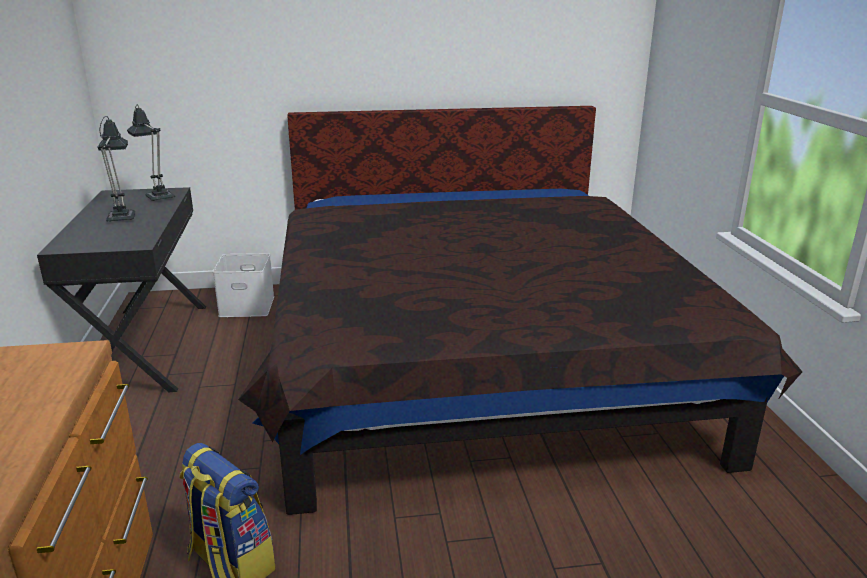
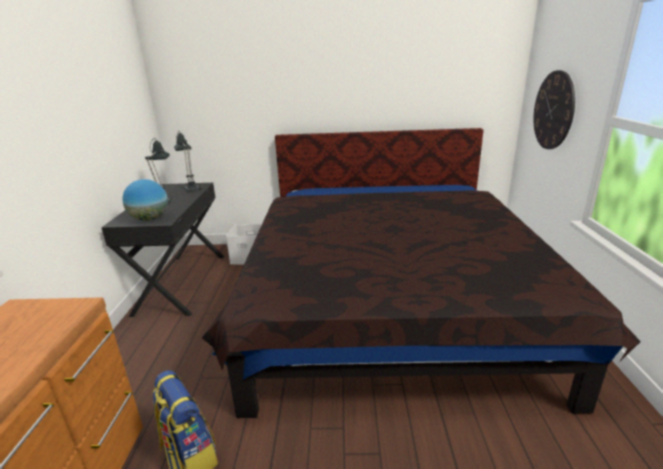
camera: 10 degrees right, 0 degrees up
(112, 241) = (150, 219): none -> globe
(690, 83) = (553, 110): none -> wall clock

